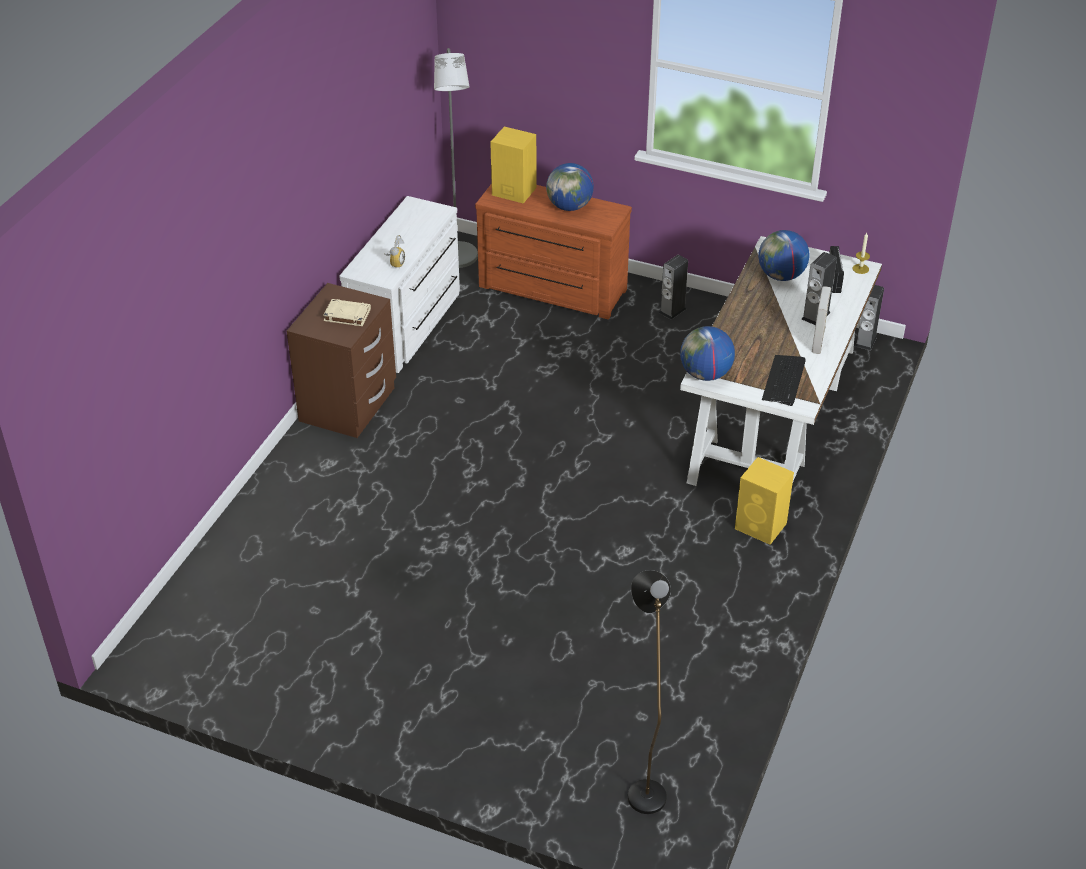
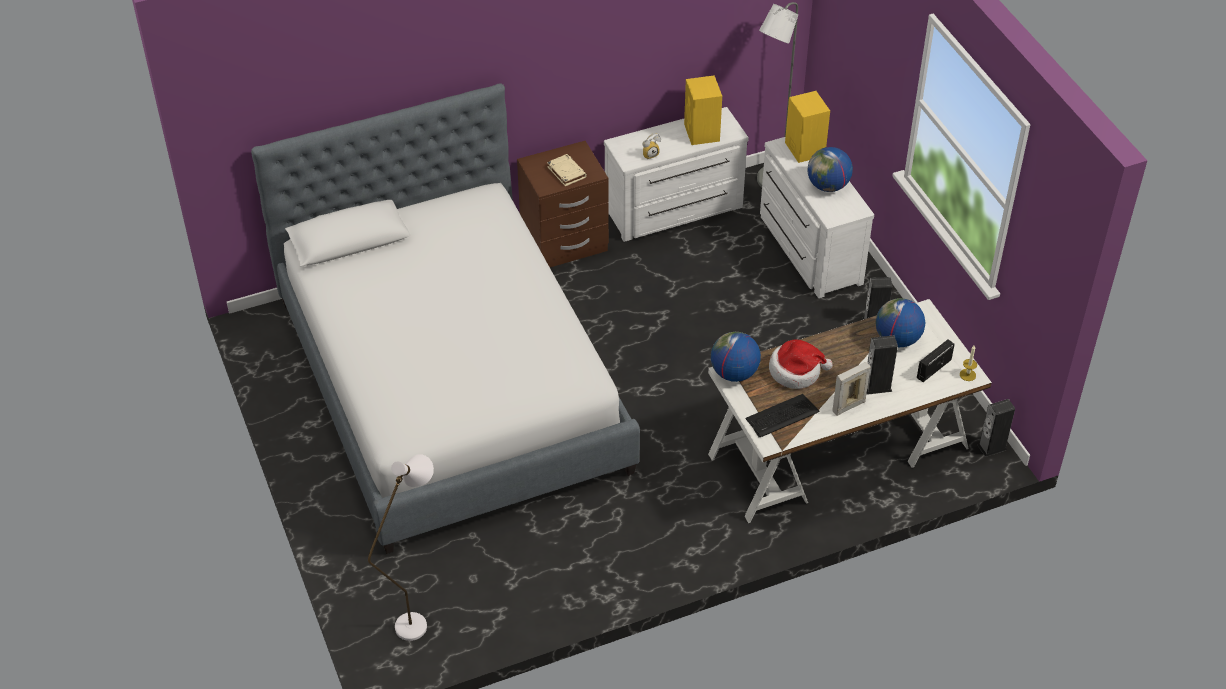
camera: 45 degrees right, 5 degrees up
(405, 579) = (451, 384): none -> bed
(551, 290) = (807, 249): brown dresser -> white dresser
(643, 785) = (418, 618): black floor lamp -> white floor lamp
(746, 343) = (796, 371): none -> hat
(761, 526) = (716, 521): yellow speaker -> yellow speaker (702, 133)

